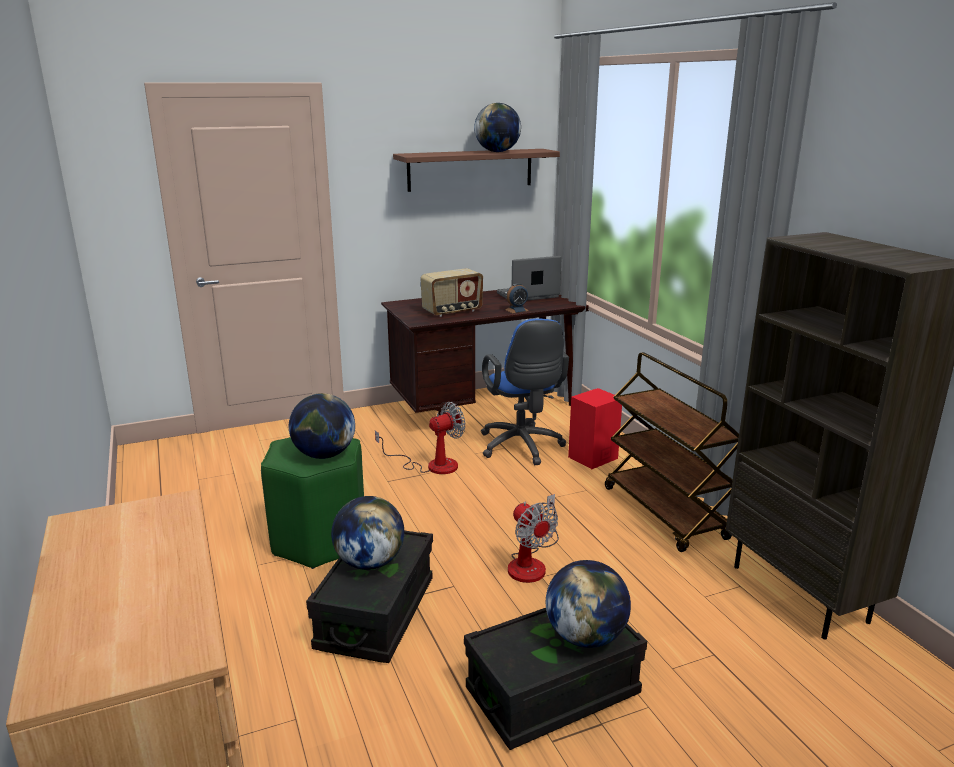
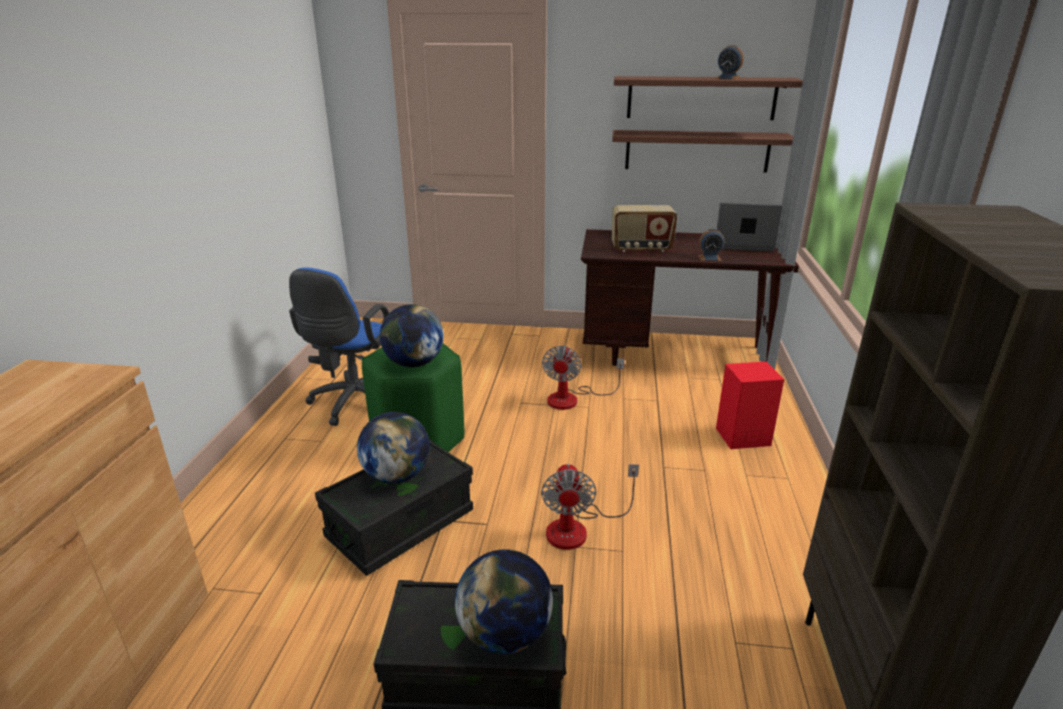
camera: 30 degrees right, 5 degrees up
(432, 465) = (572, 399): fan -> fan turned 105 degrees clockwise
(472, 217) = (697, 151): none -> shelf
(497, 152) = (728, 78): globe -> alarm clock
(522, 448) = (675, 405): blue office chair -> blue office chair (353, 403)
(665, 513) = (773, 526): brown cart -> none

